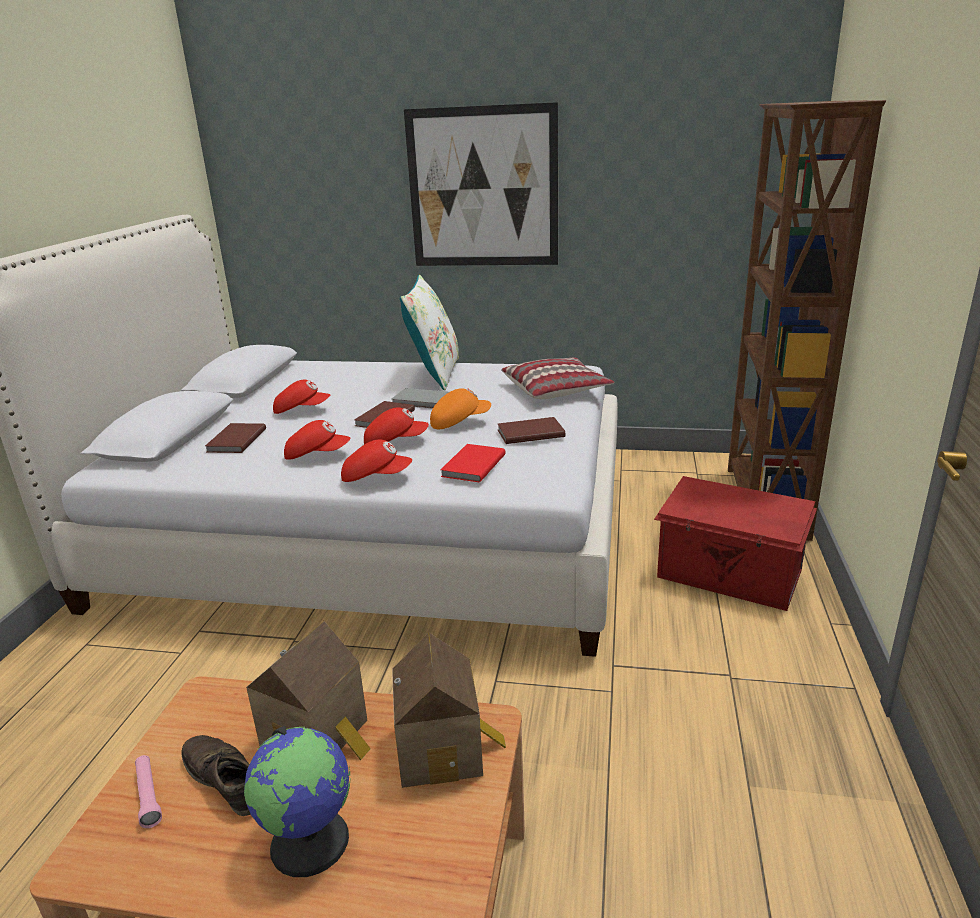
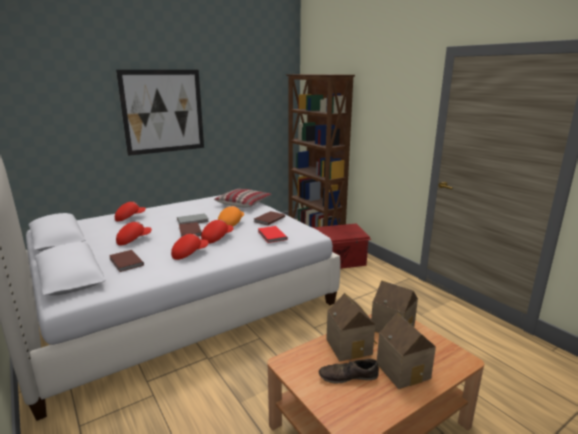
camera: 45 degrees left, 5 degrees down
(148, 796) = (332, 398): pink flashlight -> none
(311, 840) = (404, 370): globe -> toy house
(376, 477) = (238, 252): red cap -> red cap (130, 218)
(434, 374) = (172, 209): white pillow -> none

